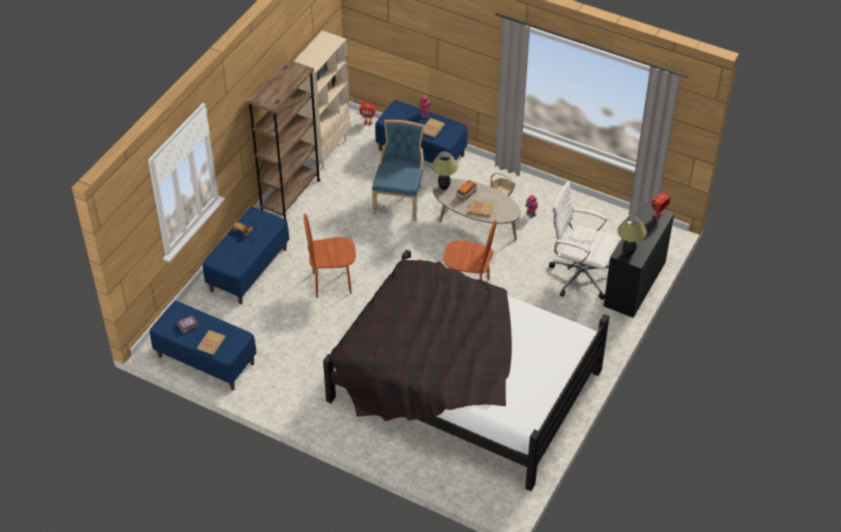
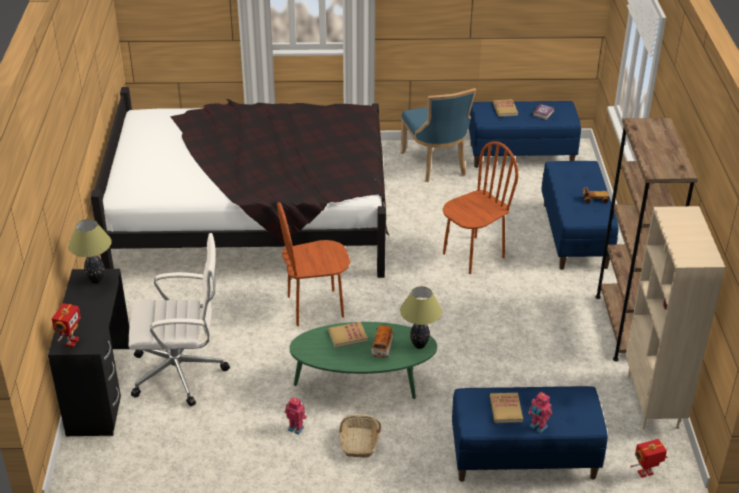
camera: 150 degrees right, 10 degrees down
(400, 199) = (489, 377): blue chair -> blue chair (436, 164)
(475, 224) = (363, 384): beige coffee table -> green coffee table

